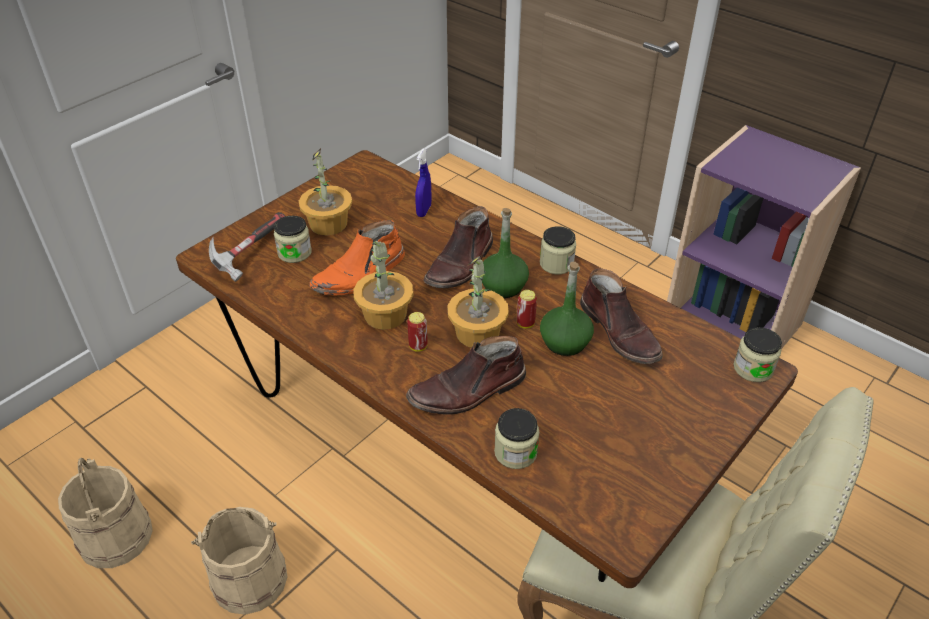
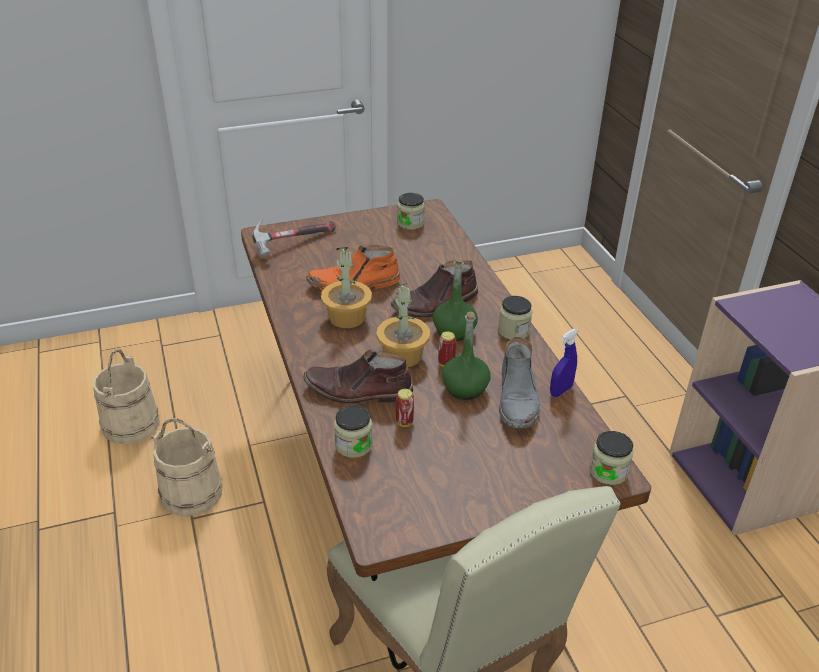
camera: 30 degrees right, 5 degrees down
(294, 253) = (322, 253): jar -> jar (410, 223)
(329, 224) = (364, 242): potted plant -> none
(418, 346) = (350, 347): can -> can (404, 422)
(424, 211) = (443, 256): blue spray bottle -> blue spray bottle (561, 391)
(620, 332) = (518, 399): brown boot -> grey boot

